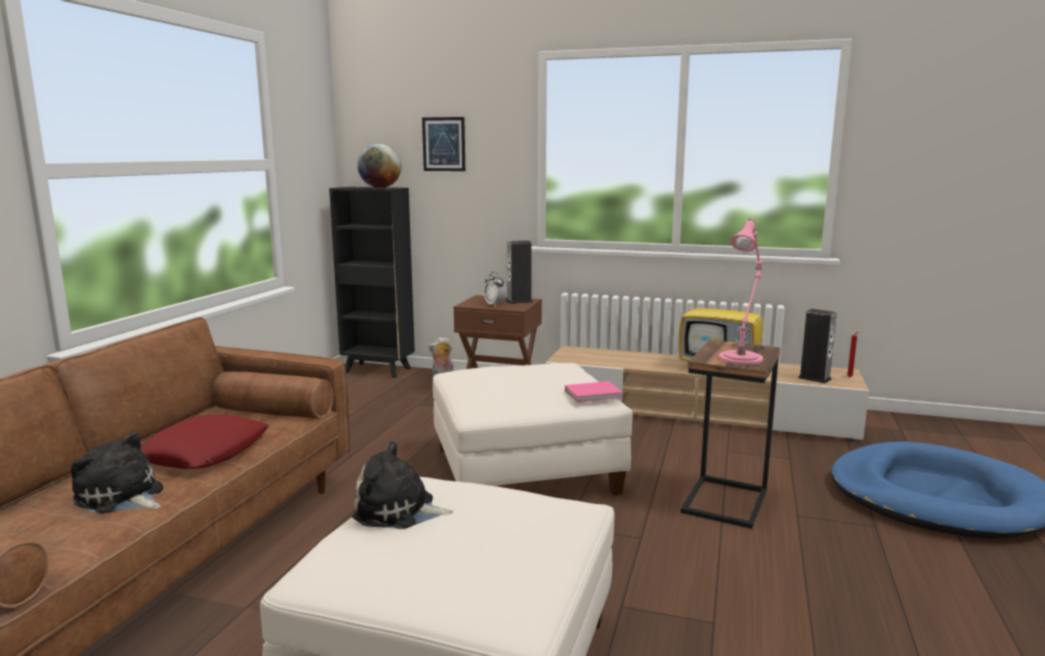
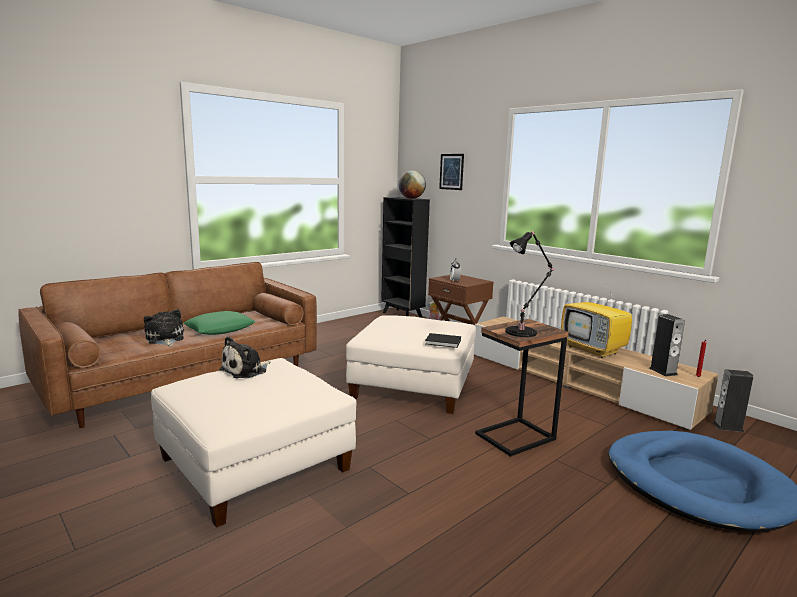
camera: 30 degrees right, 0 degrees up
(204, 452) = (220, 329): red pillow -> green pillow
(399, 511) = (246, 370): plush toy -> plush toy turned 90 degrees counterclockwise
(519, 301) = (474, 281): speaker -> speaker (728, 427)
(595, 394) = (444, 342): pink book -> black book
(742, 357) = (523, 332): pink table lamp -> black table lamp

